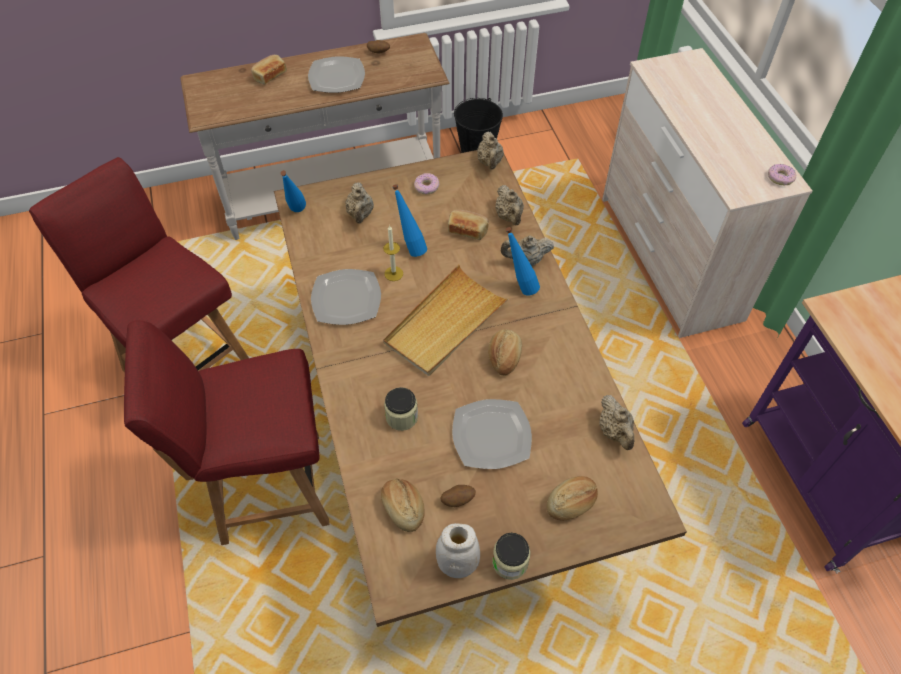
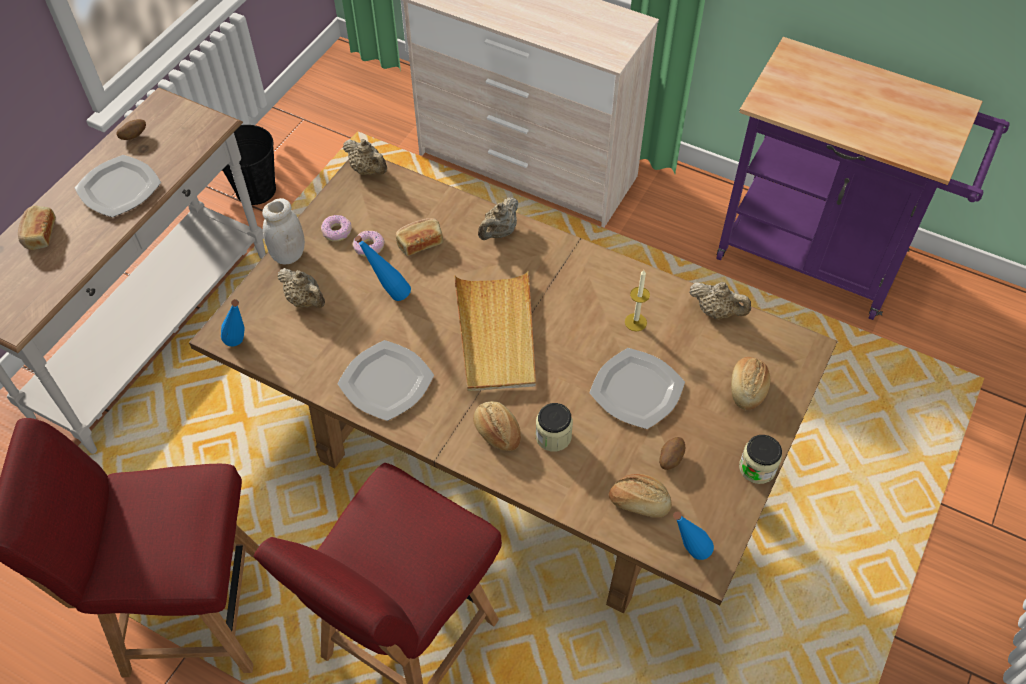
camera: 45 degrees left, 0 degrees up
(393, 273) = (401, 328): candle -> candle (635, 322)
(457, 564) = (725, 504): white jar -> white jar (288, 255)
(504, 357) = (574, 322): bread -> bread (496, 432)
(509, 217) = (441, 205): beige teapot -> none
(520, 286) = (519, 257): blue bottle -> blue bottle (686, 553)
(780, 177) = (626, 23): donut -> donut (369, 247)

